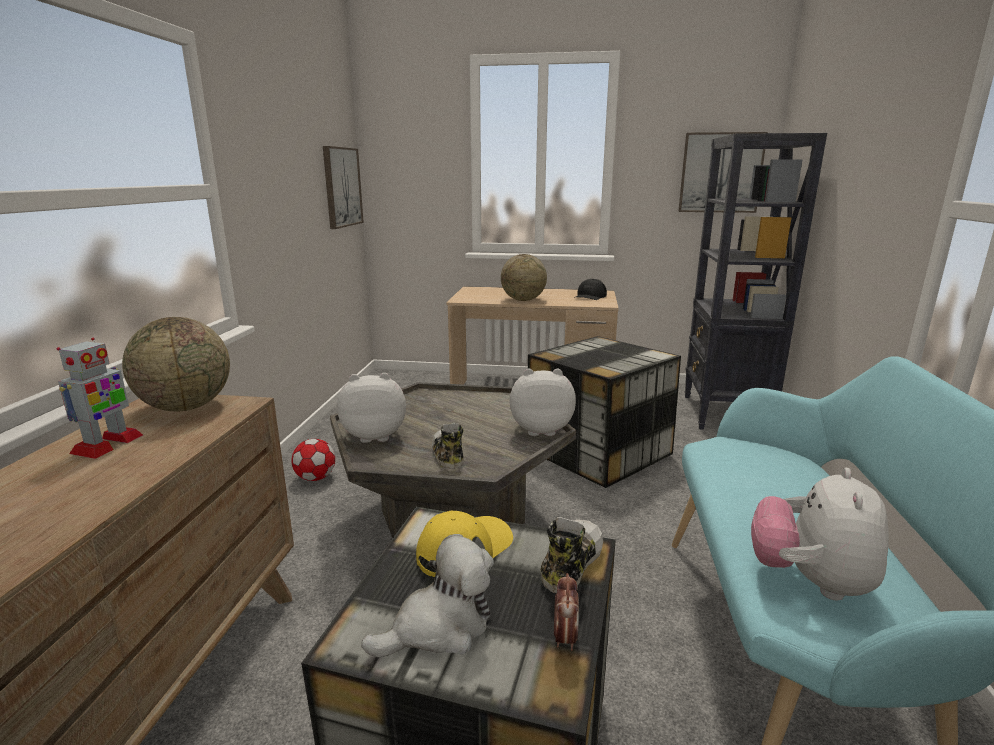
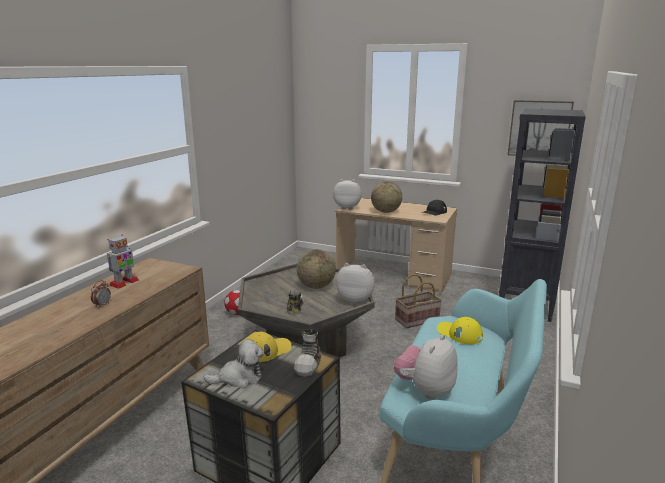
camera: 15 degrees right, 0 degrees up
(186, 407) = (161, 268): globe -> globe (316, 286)
(342, 187) = (279, 130): picture -> none
(375, 435) = (261, 292): plush toy -> plush toy (347, 207)
(564, 637) = (287, 390): alarm clock -> alarm clock (102, 305)
(569, 564) = (309, 363): shoe -> shoe turned 150 degrees clockwise
(599, 452) = (417, 319): storage box -> basket
(761, 463) = (459, 333): none -> yellow cap

